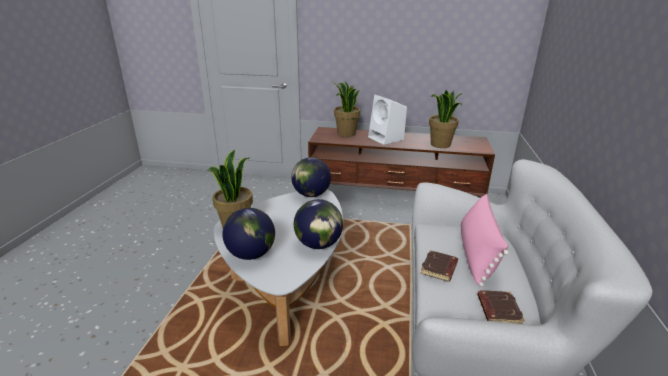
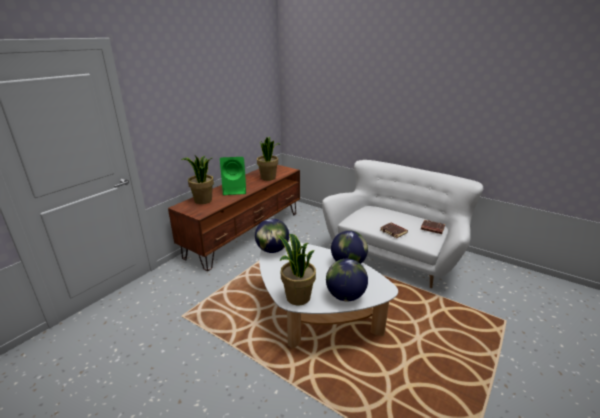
camera: 65 degrees left, 0 degrees up
(386, 139) = (235, 190): white speaker -> green speaker
(477, 254) = (385, 217): pink pillow -> none

